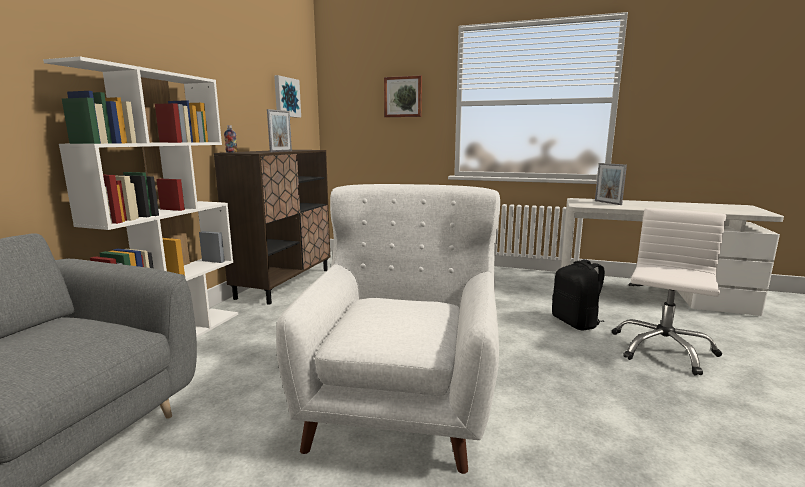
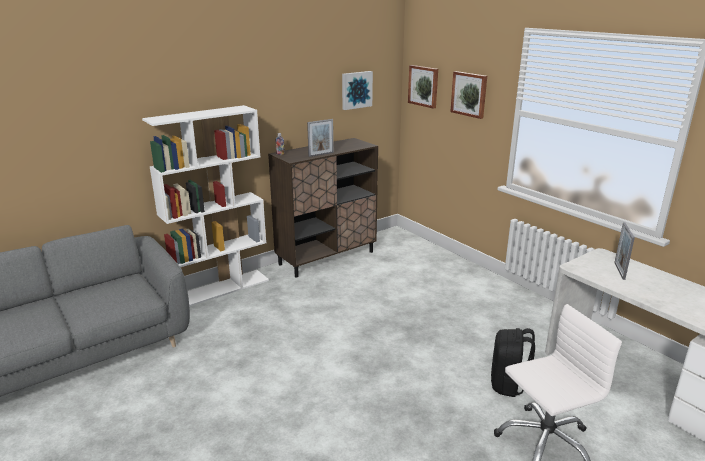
camera: 35 degrees right, 10 degrees up
(347, 99) = (423, 86): none -> picture
(401, 403) = (287, 392): white armchair -> none

